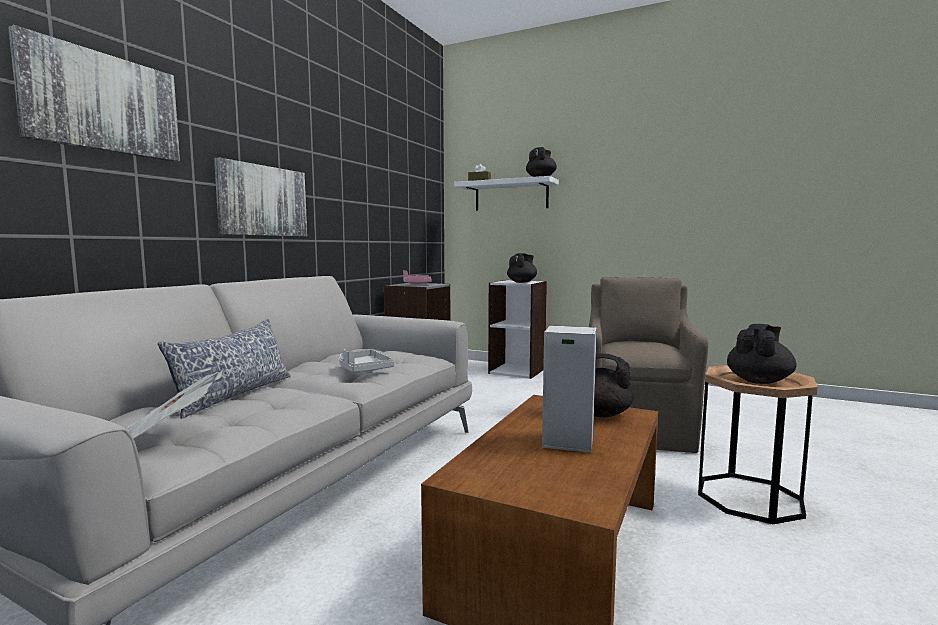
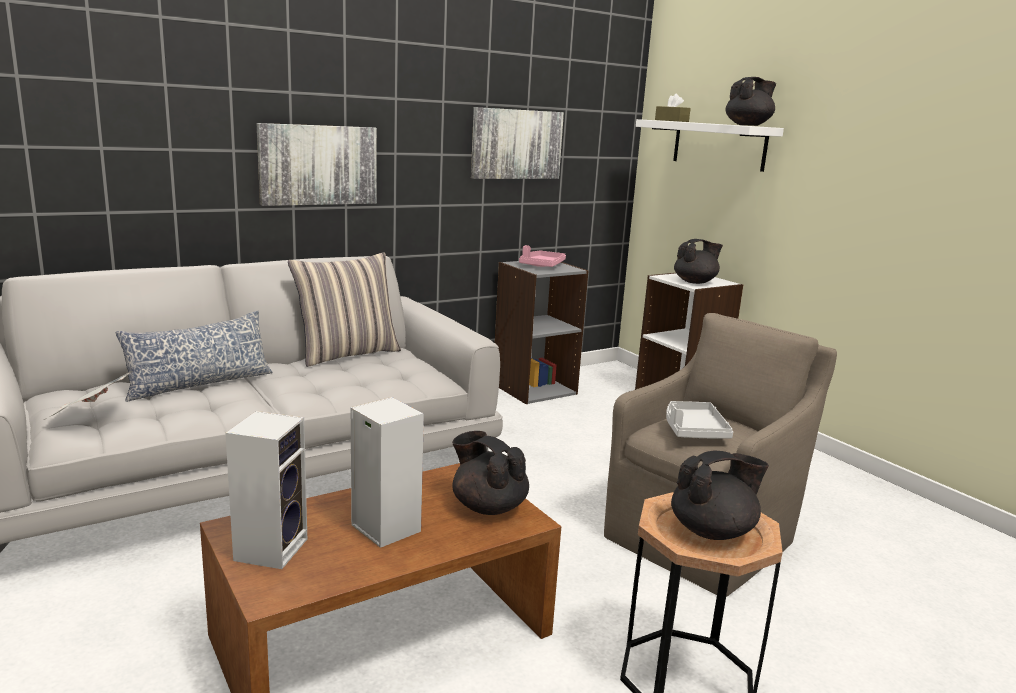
camera: 30 degrees right, 10 degrees up
(102, 103) = (135, 84): picture -> picture (516, 144)
(330, 356) = (347, 354): none -> pillow
(363, 369) = (341, 381): grey tray -> grey tray (693, 430)
(519, 478) = (271, 548): none -> speaker

